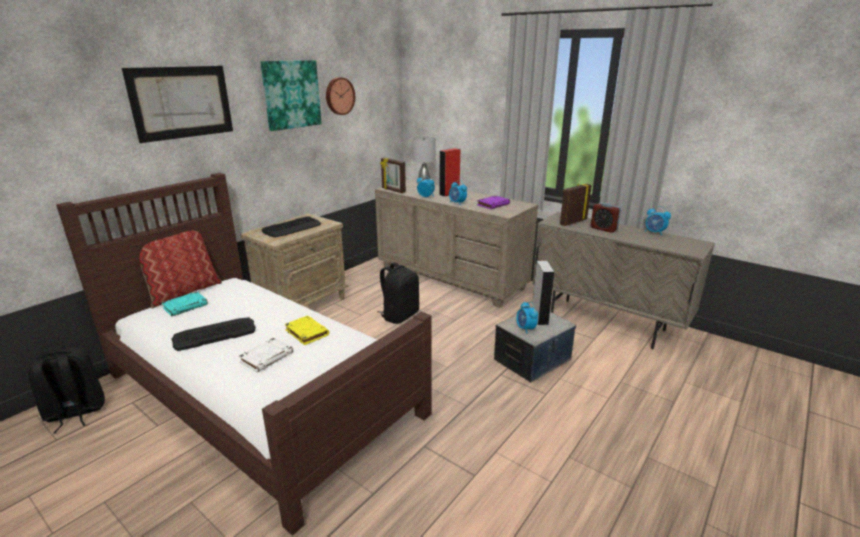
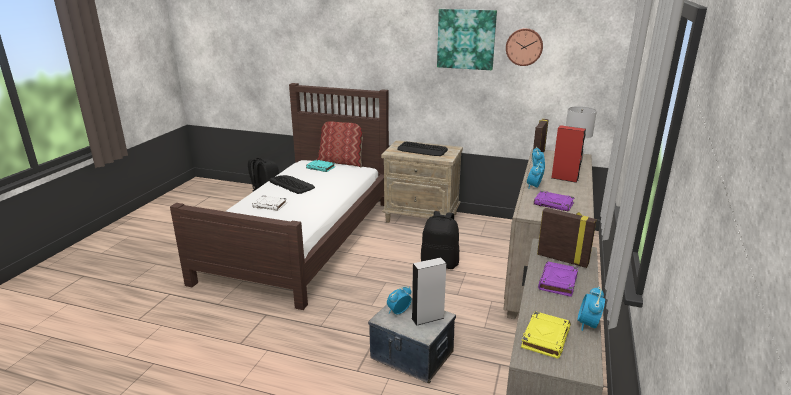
camera: 70 degrees right, 0 degrees up
(182, 102) = (372, 35): picture -> none
(306, 332) = (305, 208): yellow book -> yellow book (545, 337)
(603, 229) = (558, 282): alarm clock -> purple book

